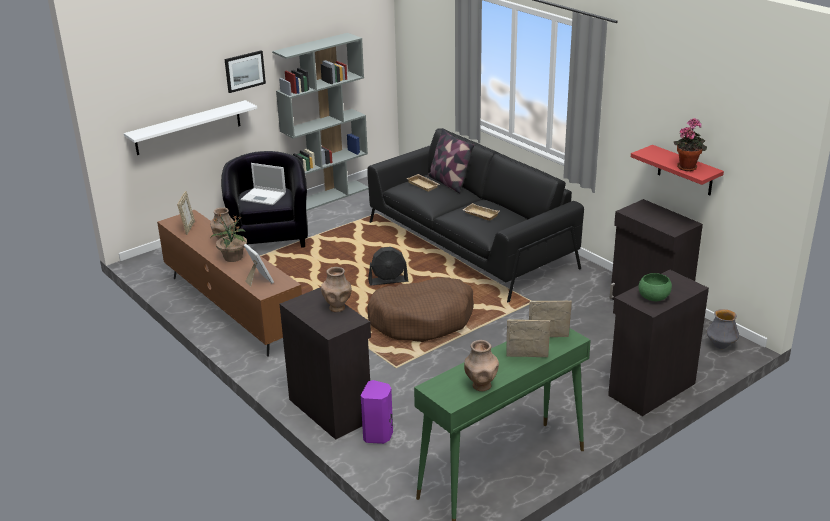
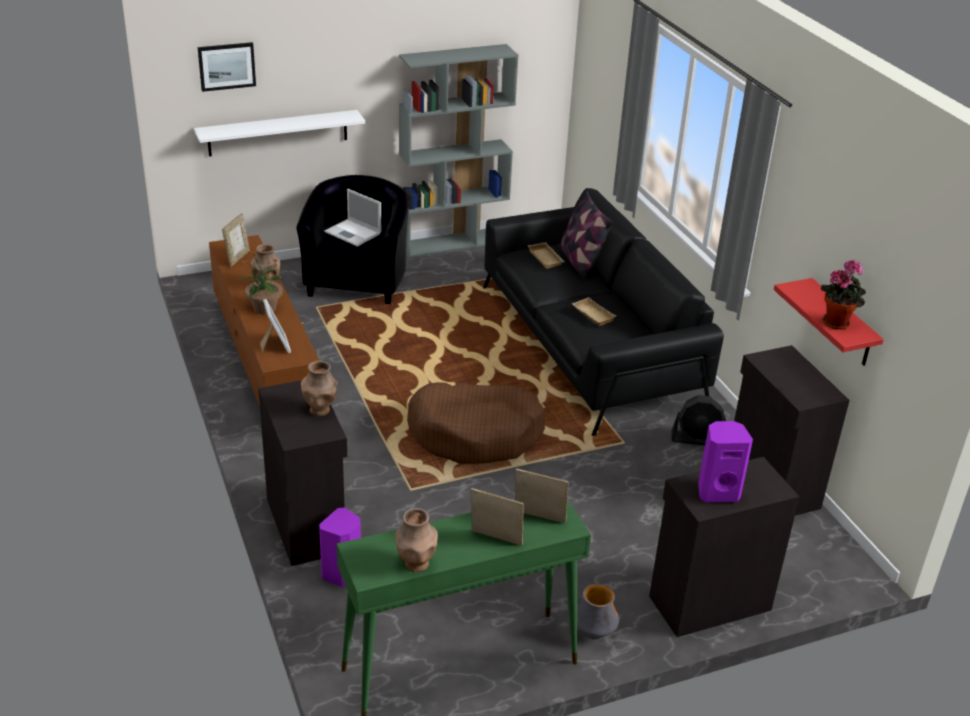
camera: 15 degrees right, 5 degrees up
(244, 71) = (359, 74): picture -> picture (226, 66)
(388, 281) = (463, 372): black fan -> black fan (697, 439)
(653, 297) = (717, 492): green bowl -> purple speaker
(720, 346) = (835, 566): vase -> vase (593, 633)

